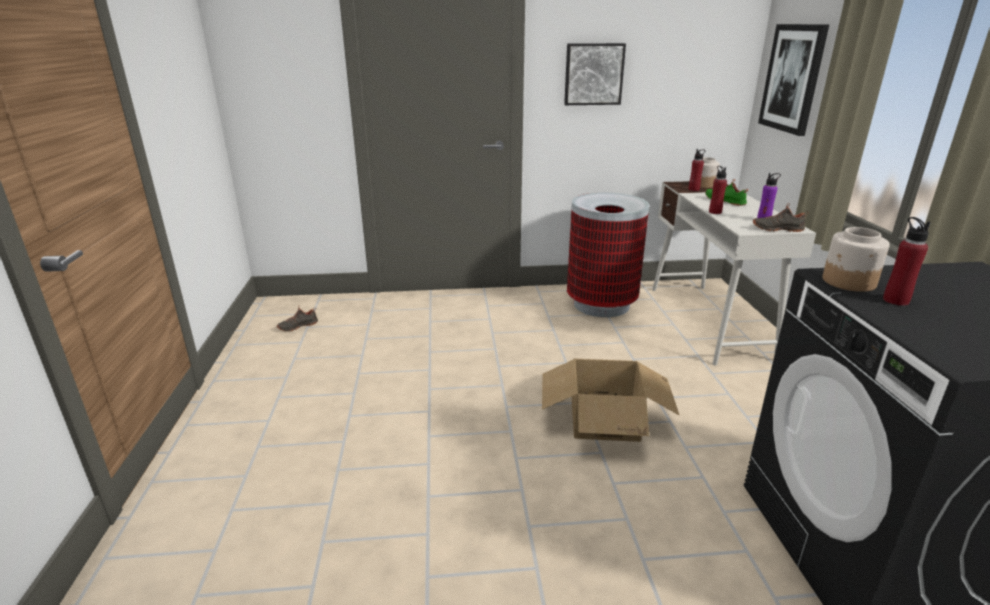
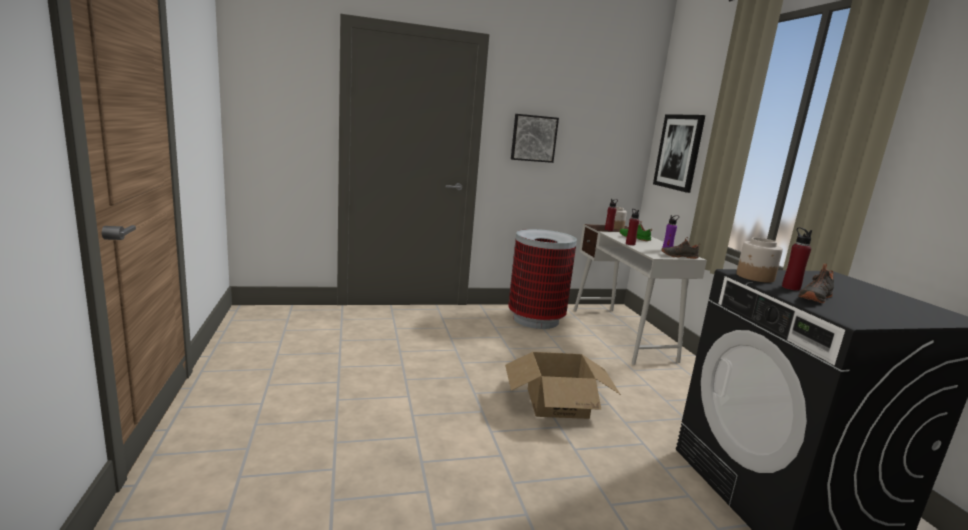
camera: 10 degrees left, 10 degrees down
(297, 326) = (275, 329): black shoe -> black shoe (814, 297)

